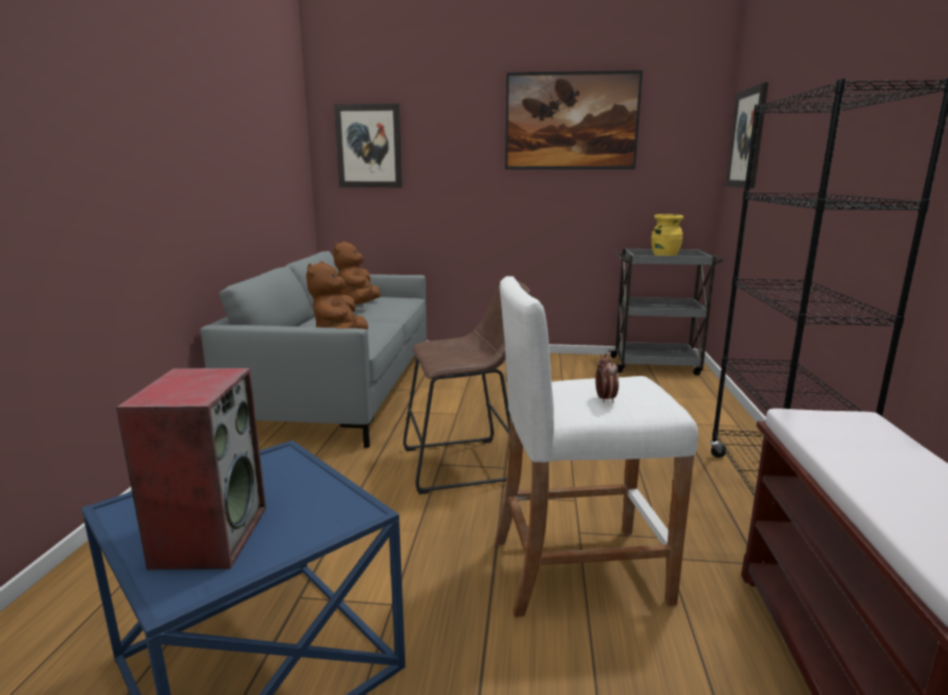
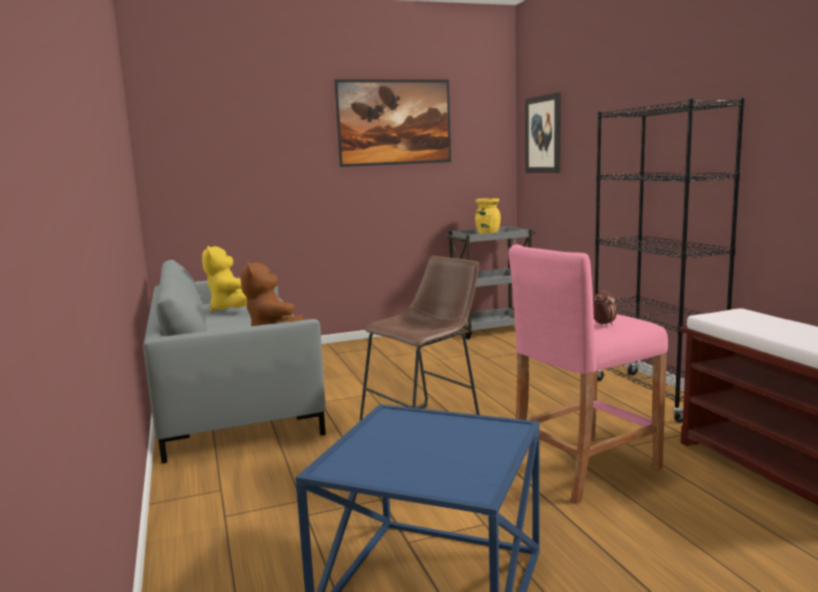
camera: 25 degrees left, 5 degrees down
(210, 535) = (434, 463): speaker -> none
(359, 305) = (231, 309): brown plush toy -> yellow plush toy
(369, 146) = (201, 150): picture -> none
(578, 569) = (584, 467): white stool -> pink stool

